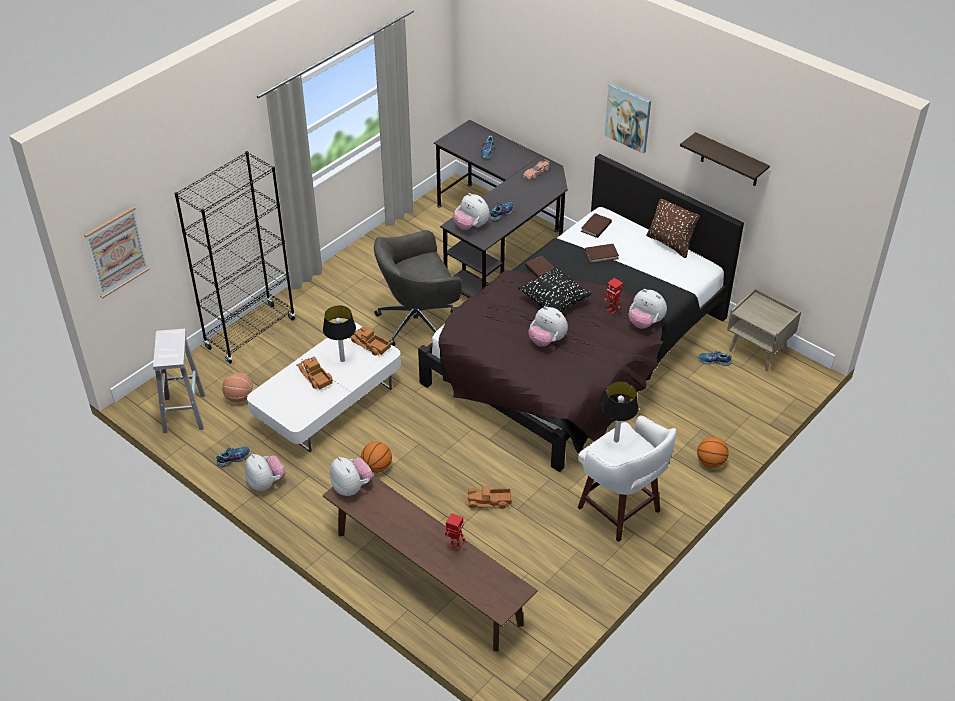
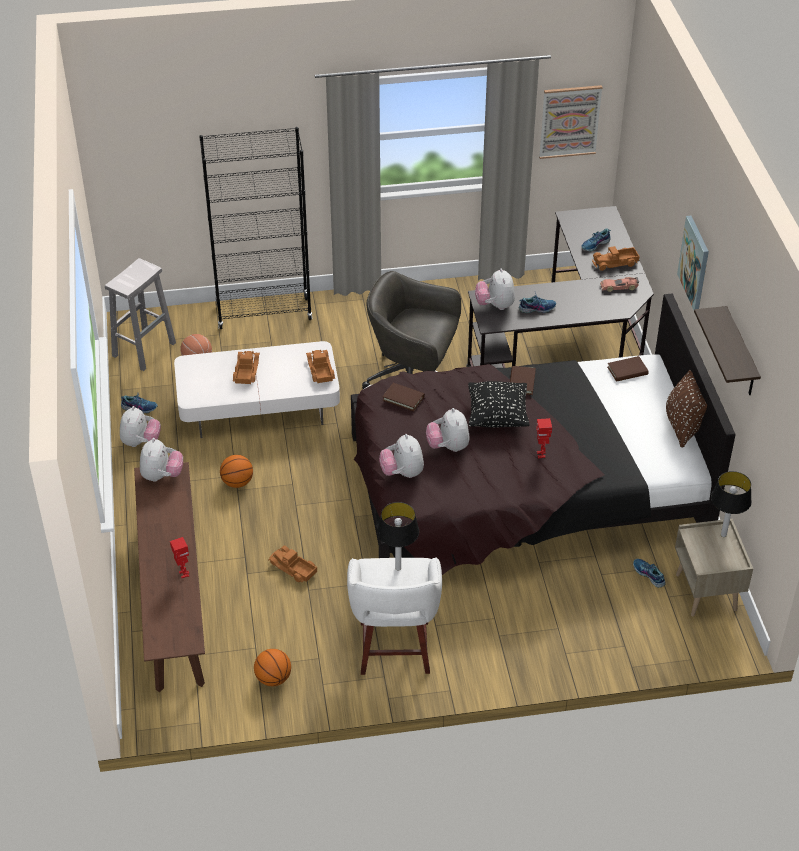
camera: 40 degrees right, 0 degrees up
(116, 251) = (127, 167): picture -> picture (569, 121)
(342, 360) = (283, 370): table lamp -> table lamp (723, 535)
(515, 158) = (615, 263): none -> toy truck
(601, 255) = (599, 399): brown book -> brown book (403, 398)
(645, 323) = (559, 483): plush toy -> plush toy (402, 473)
(710, 462) = (529, 663): basketball -> basketball (273, 678)

